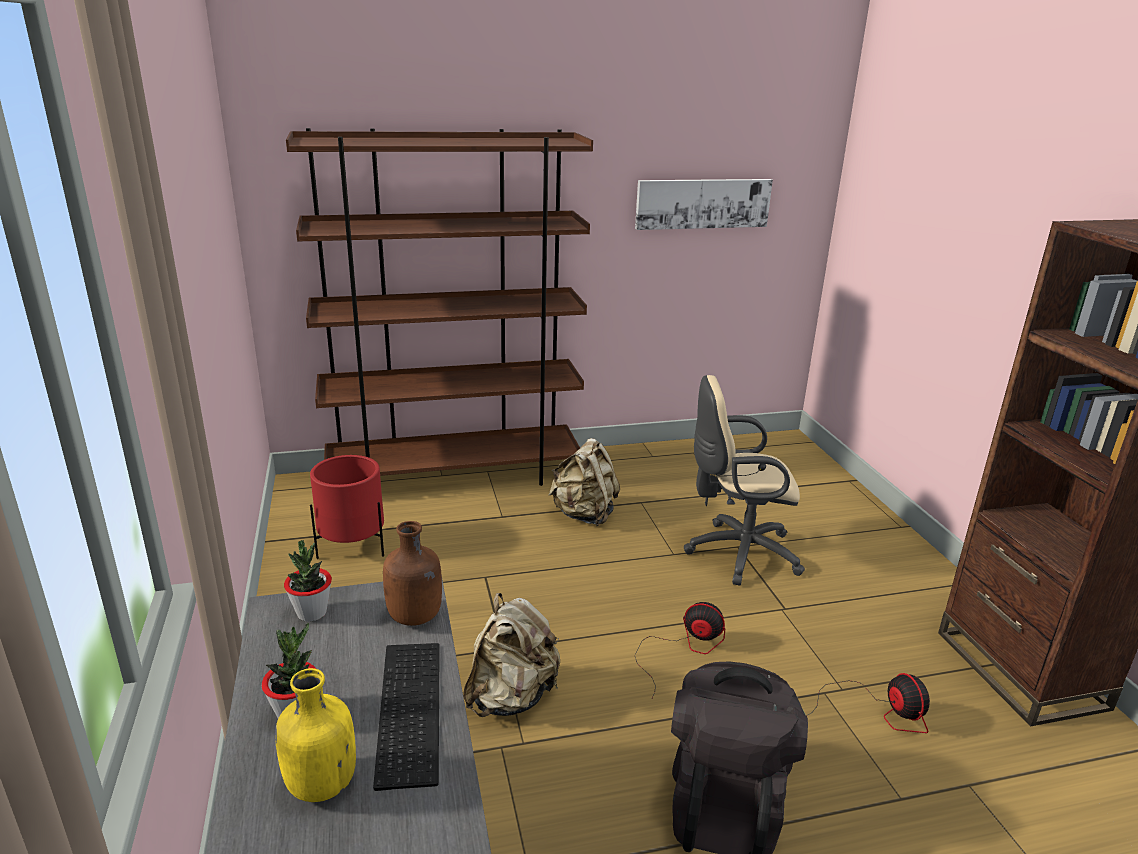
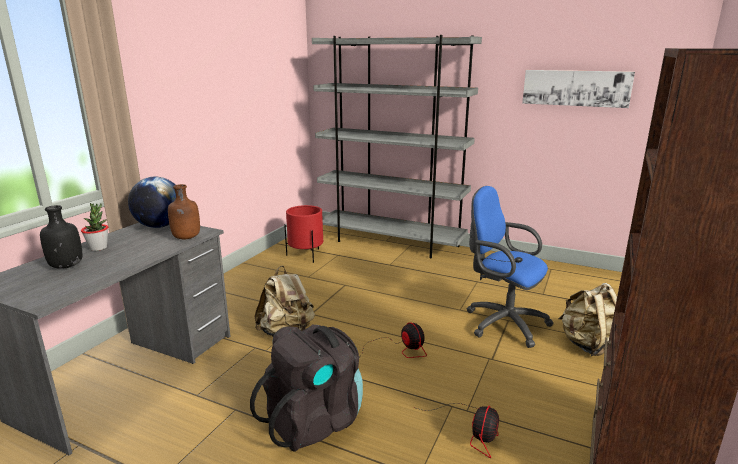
camera: 40 degrees right, 5 degrees down
(312, 613) = (160, 226): potted plant -> globe
(320, 784) = (66, 266): yellow bottle -> black bottle
(406, 709) = (127, 259): keyboard -> none
(455, 476) = (391, 242): brown bookcase -> grey bookcase
(584, 514) = (434, 277): beige backpack -> beige backpack (588, 345)
(736, 553) = (502, 322): beige office chair -> blue office chair

